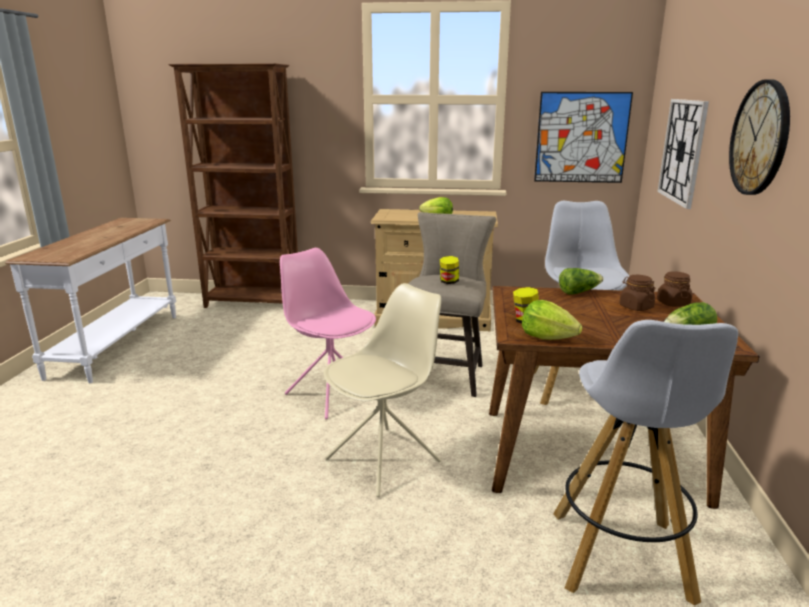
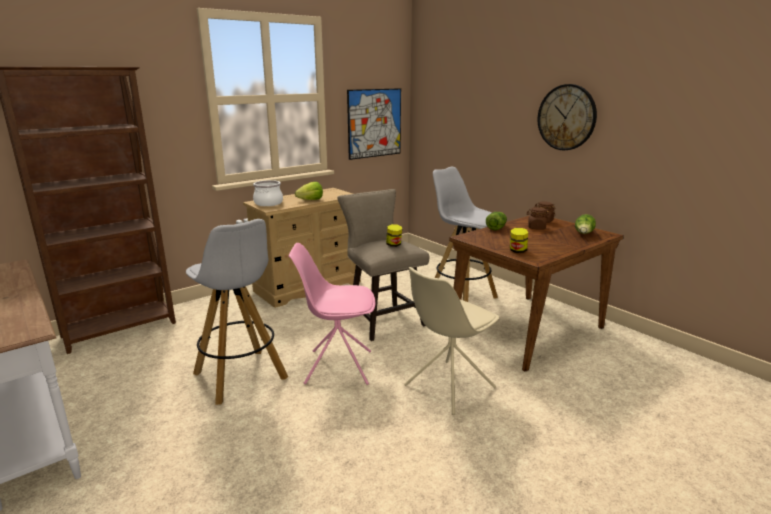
camera: 45 degrees left, 0 degrees up
(385, 459) = (448, 387): beige chair -> beige chair turned 135 degrees counterclockwise
(395, 213) = (268, 203): none -> cooking pot
(547, 337) = (547, 255): lettuce -> none
(620, 558) = (614, 368): white stool -> white stool (241, 377)
(682, 151) = (470, 127): wall clock -> none

